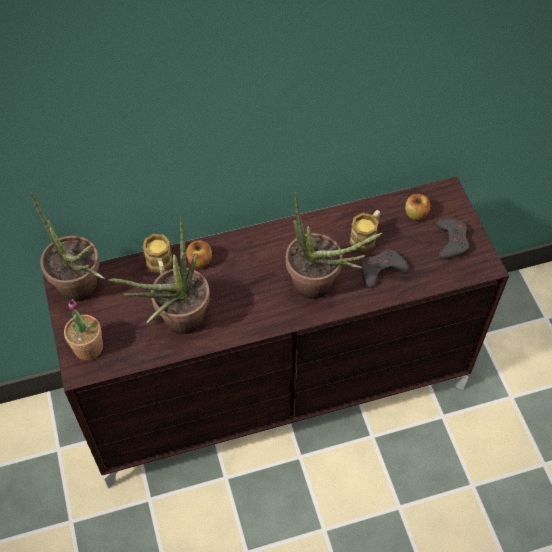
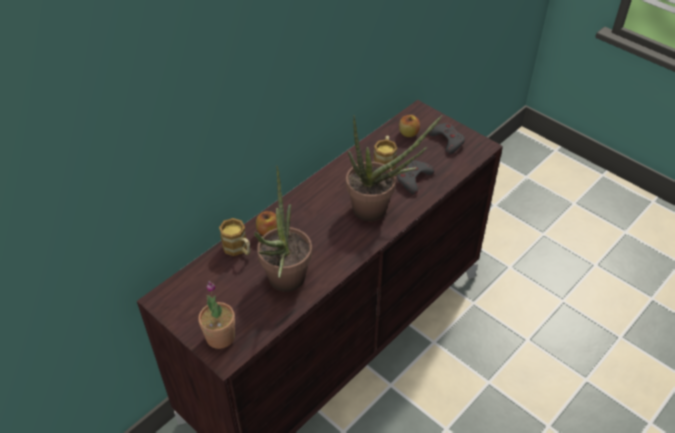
camera: 30 degrees left, 10 degrees down
(83, 291) = (184, 297): potted plant -> none

